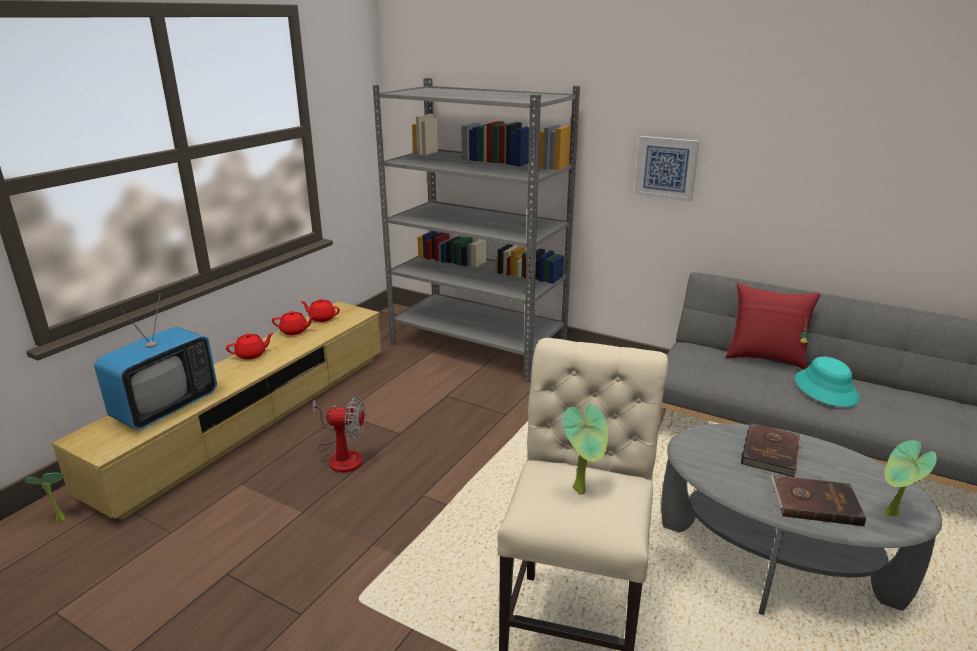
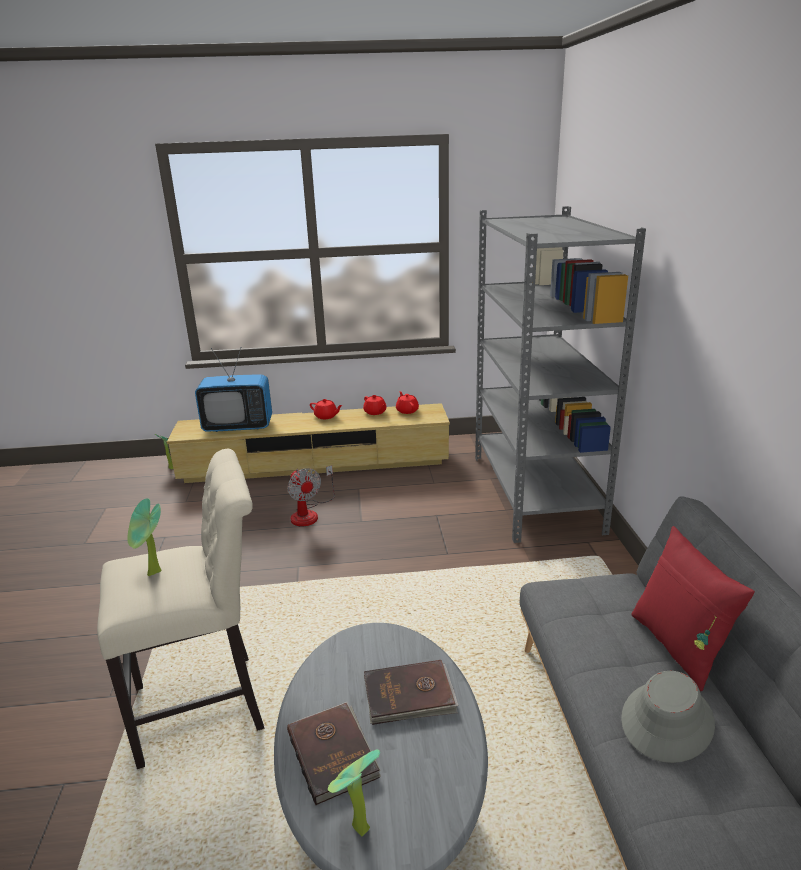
camera: 55 degrees right, 0 degrees up
(666, 168) = (699, 350): picture -> none
(826, 389) = (667, 721): turquoise hat -> grey hat

